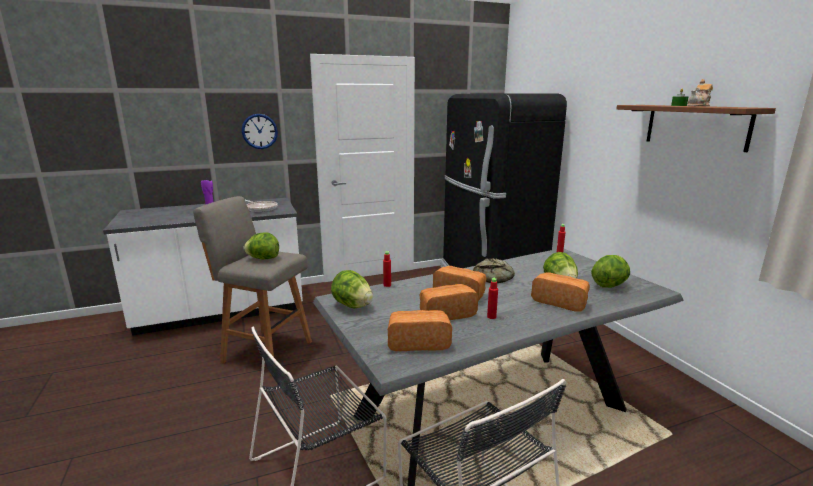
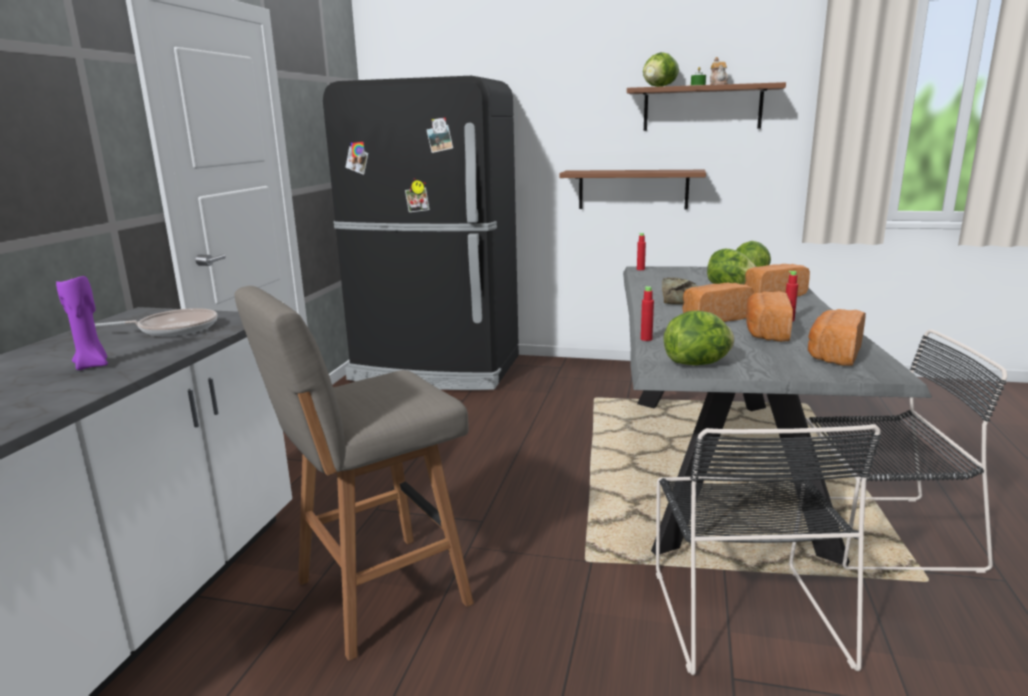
camera: 55 degrees left, 0 degrees up
(259, 131) = (57, 153): wall clock -> none
(263, 258) = (383, 393): lettuce -> lettuce (659, 86)
(633, 190) = (633, 189): none -> brown shelf

